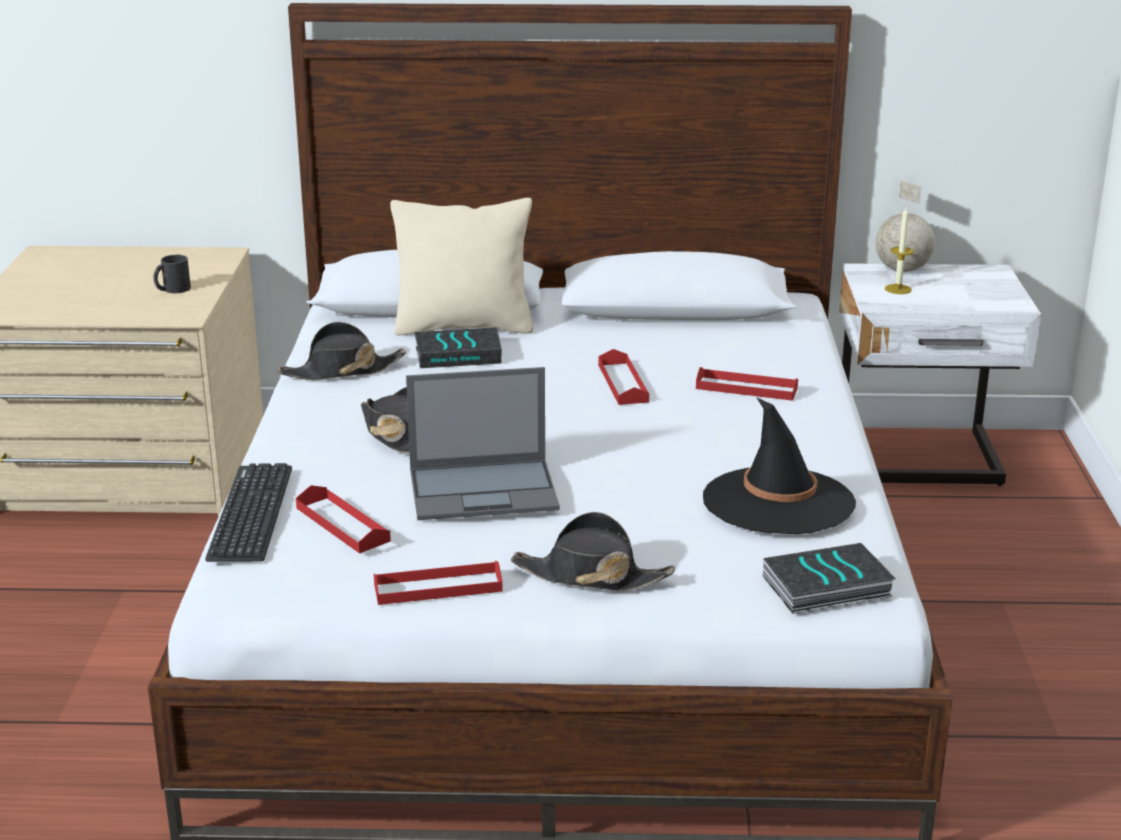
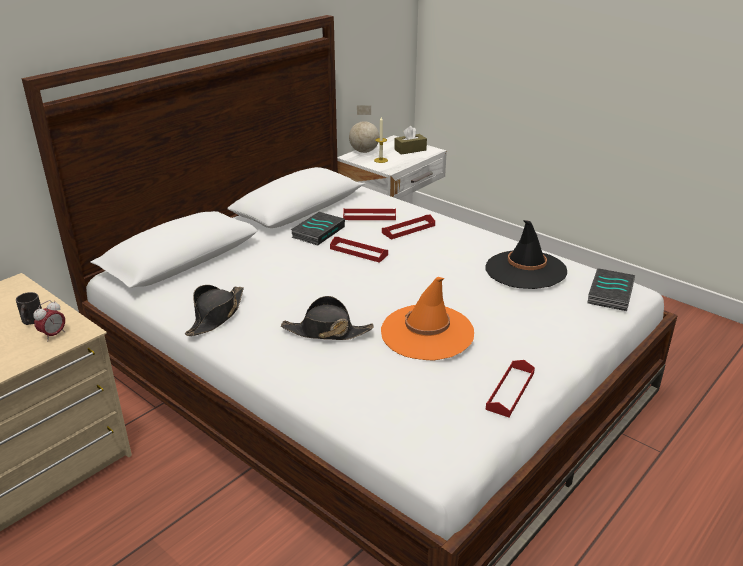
camera: 50 degrees left, 5 degrees up
(163, 308) = (53, 335): none -> alarm clock
(251, 513) = (354, 418): keyboard -> none
(342, 524) = (411, 391): red tray -> red tray (369, 216)
(459, 354) = (255, 276): book -> book (318, 231)
(464, 327) = (225, 261): beige pillow -> none
(485, 489) = (427, 332): laptop -> orange hat
(590, 576) = (543, 343): black hat -> none
(980, 292) = (410, 150): none -> brown tissue box

